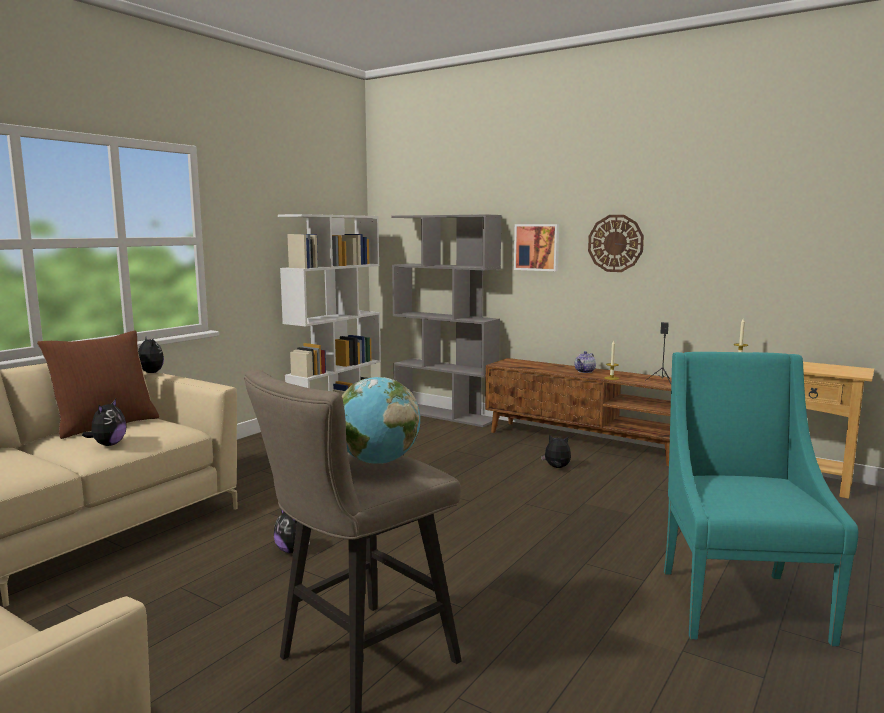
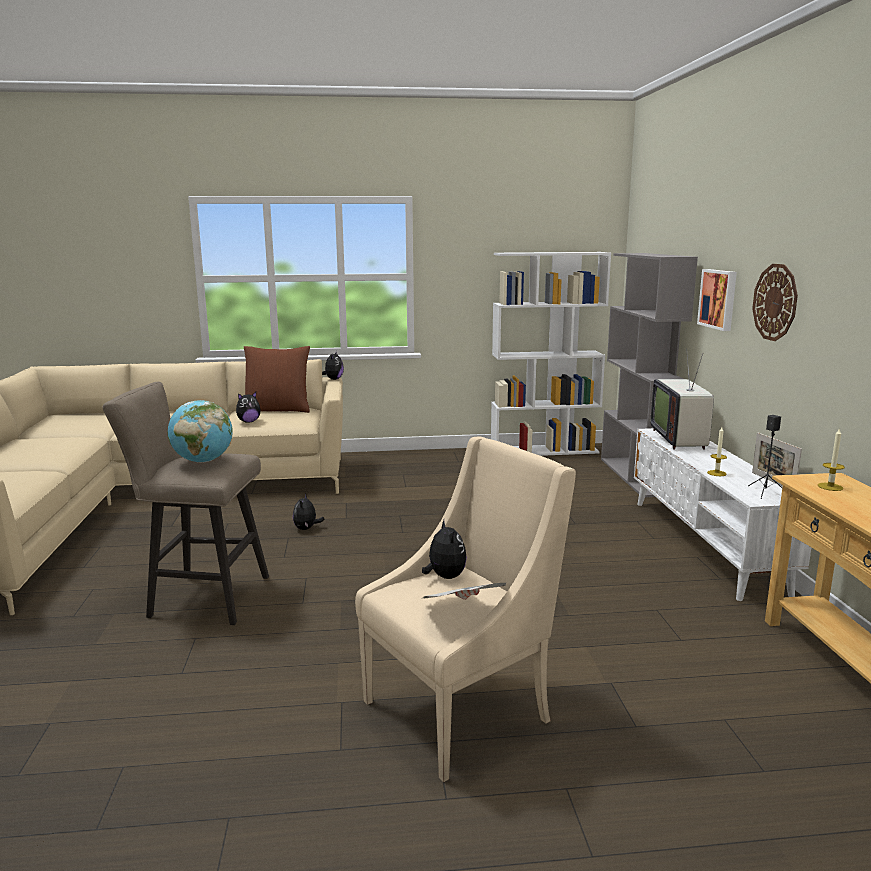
camera: 50 degrees right, 5 degrees up
(530, 365) = (681, 439): none -> television
(557, 468) = (611, 554): plush toy -> plush toy (444, 577)
(583, 442) = (705, 544): brown tv stand -> white tv stand
(585, 371) = (714, 459): teapot -> none
(646, 375) = (773, 482): none -> picture frame
(738, 602) = (462, 710): turquoise armchair -> beige armchair
(791, 495) = (463, 612): none -> newspaper

